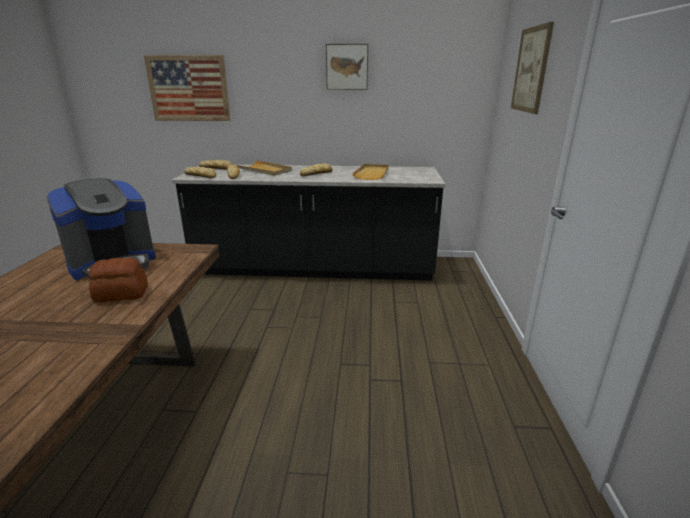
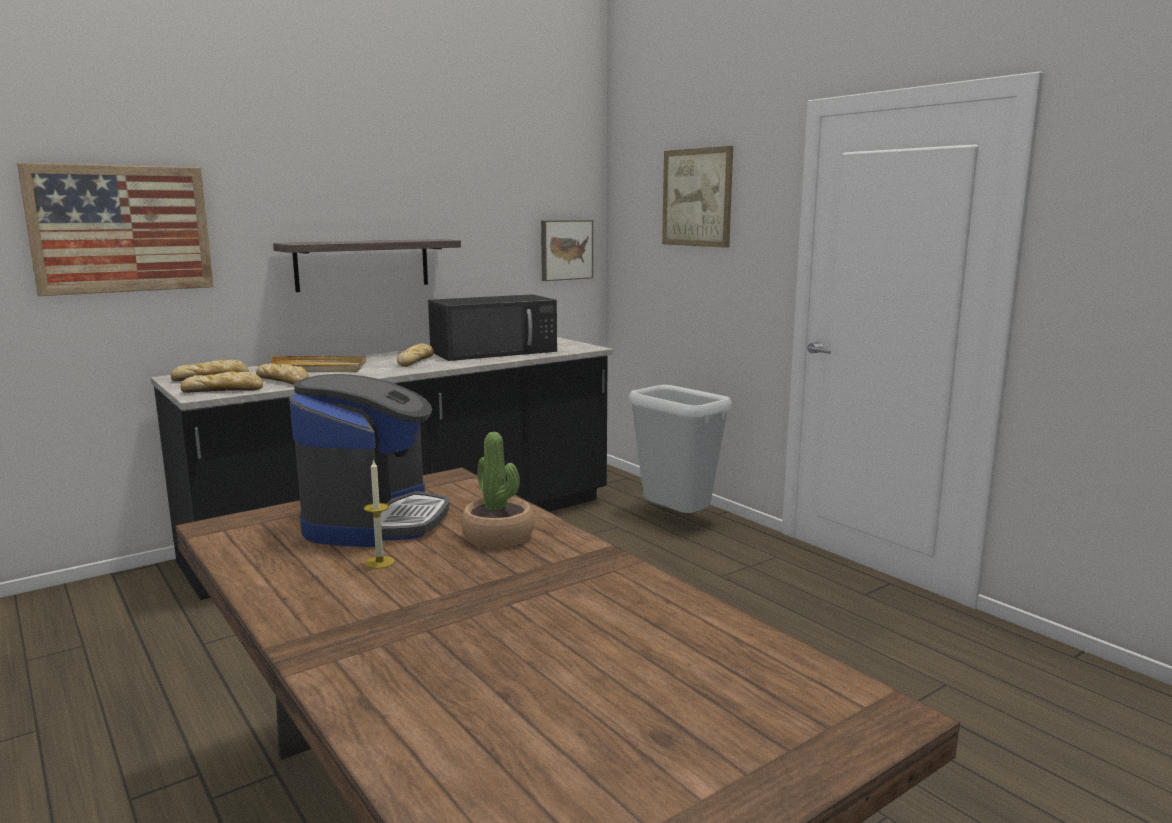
camera: 40 degrees left, 10 degrees down
(55, 289) = (379, 562): none -> candle
(121, 294) = (498, 536): bread -> potted plant
(311, 112) = (363, 264): none -> shelf
(347, 67) = (416, 191): picture -> picture (565, 249)
(372, 174) = (495, 351): beige tray -> black microwave
(460, 312) = (677, 520): none -> grey trash can

